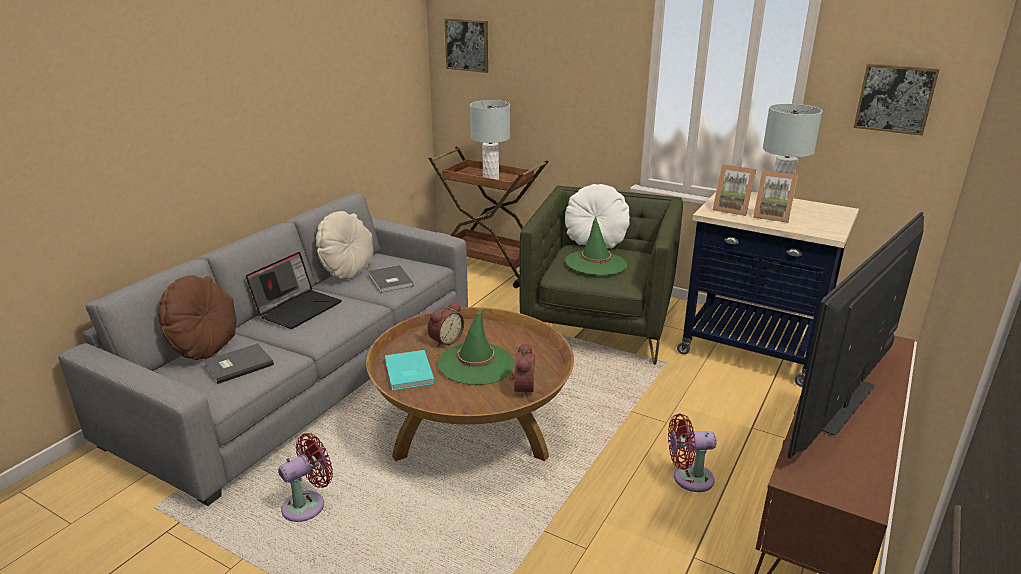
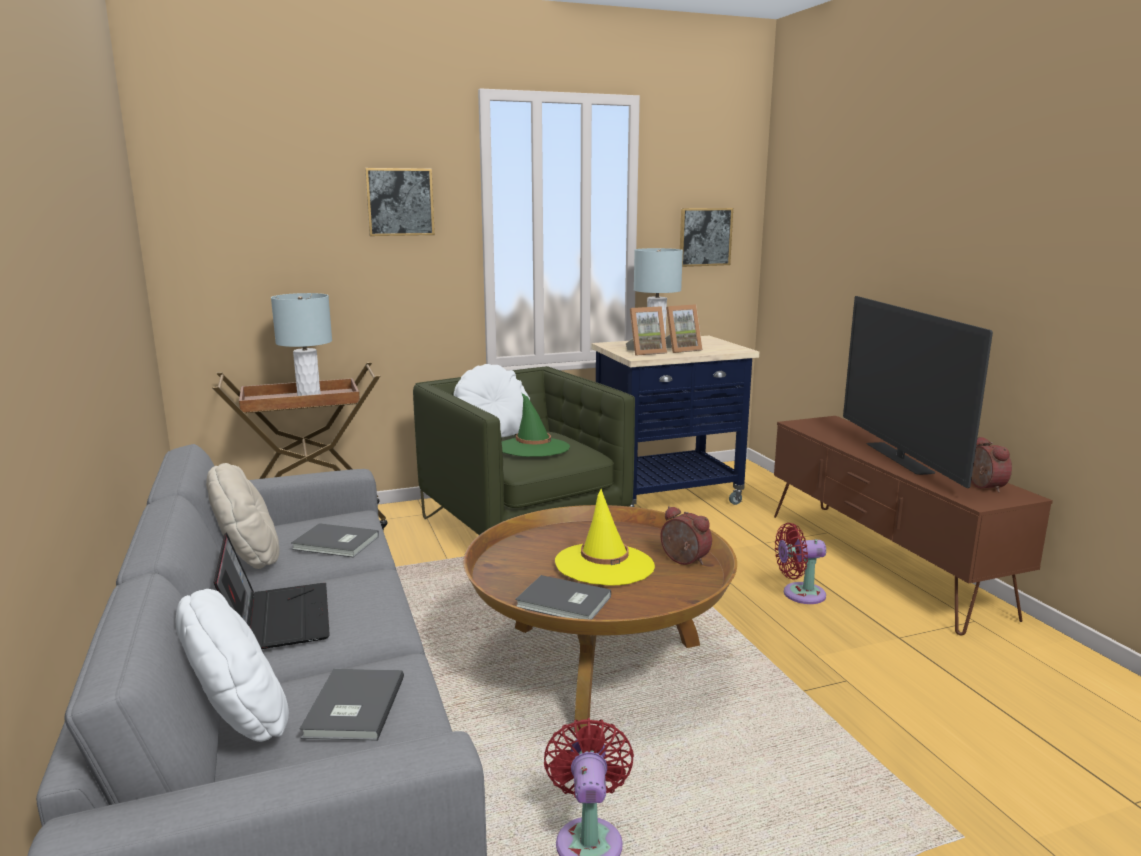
camera: 50 degrees left, 10 degrees down
(206, 349) = (240, 727): brown pillow -> white pillow
(407, 372) = (564, 603): turquoise book -> grey book
(445, 340) = (528, 563): alarm clock -> alarm clock (982, 486)
(467, 45) = (216, 227): picture -> picture (400, 202)
(476, 364) = (604, 565): green hat -> yellow hat
(688, 478) = (799, 594): red fan -> red fan turned 45 degrees clockwise

